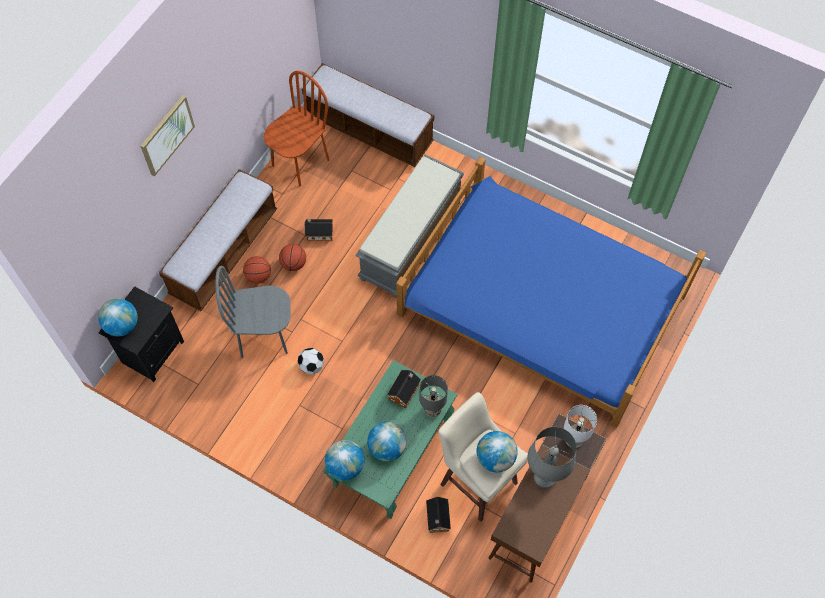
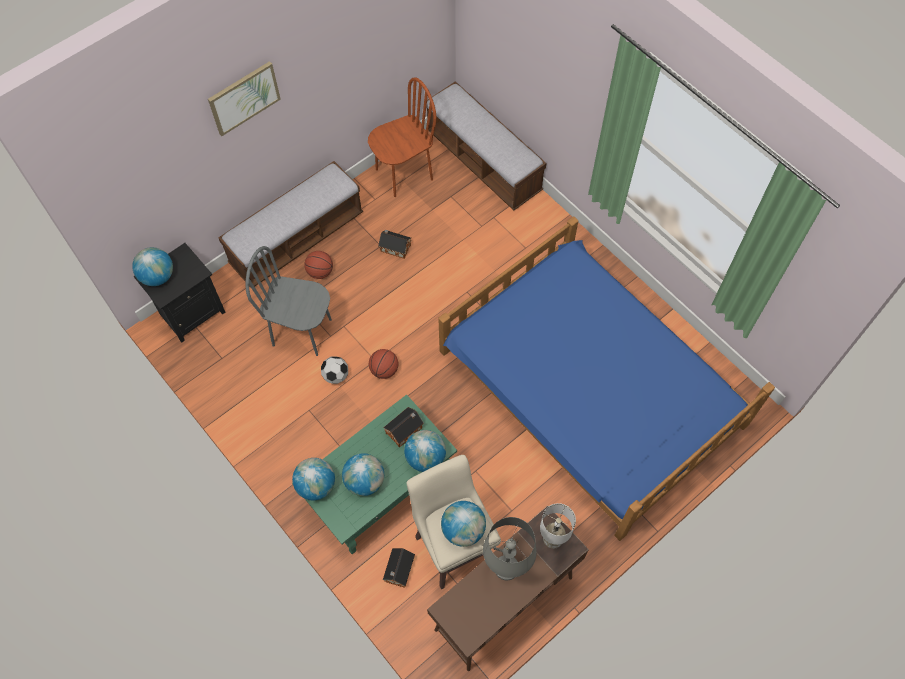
camera: 20 degrees right, 0 degrees up
(293, 264) = (358, 270): basketball -> basketball (384, 370)
(411, 240) = (482, 282): grey bench -> none
(432, 410) = (425, 458): grey table lamp -> globe

